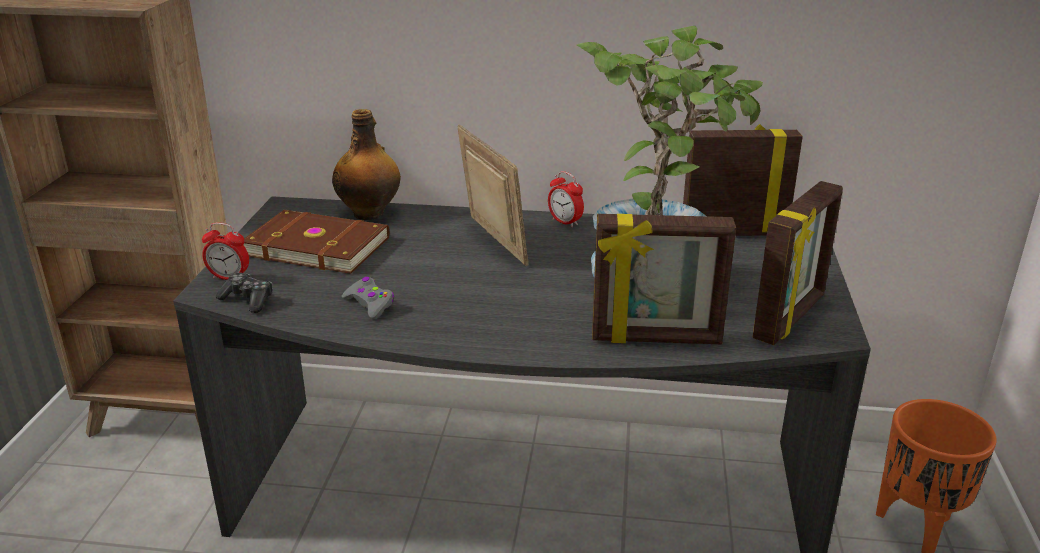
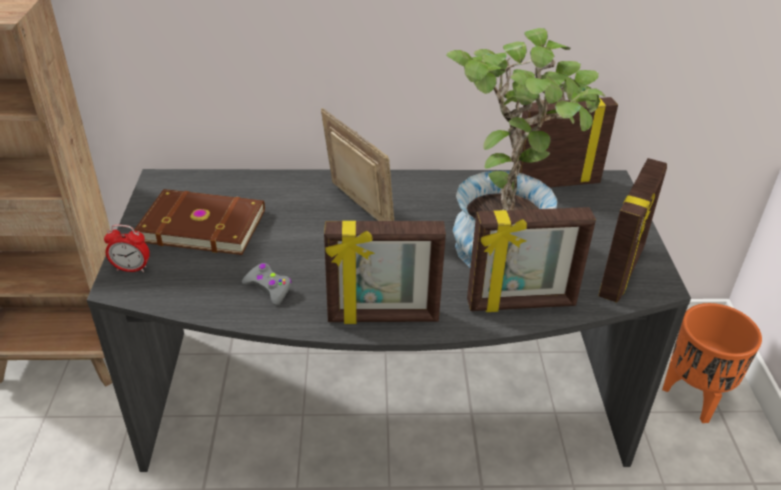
camera: 10 degrees left, 10 degrees up
(248, 300) = (157, 293): game controller -> none
(370, 213) = (239, 183): bottle -> none
(489, 339) = (383, 318): none -> picture frame
(565, 222) = (413, 181): alarm clock -> none

